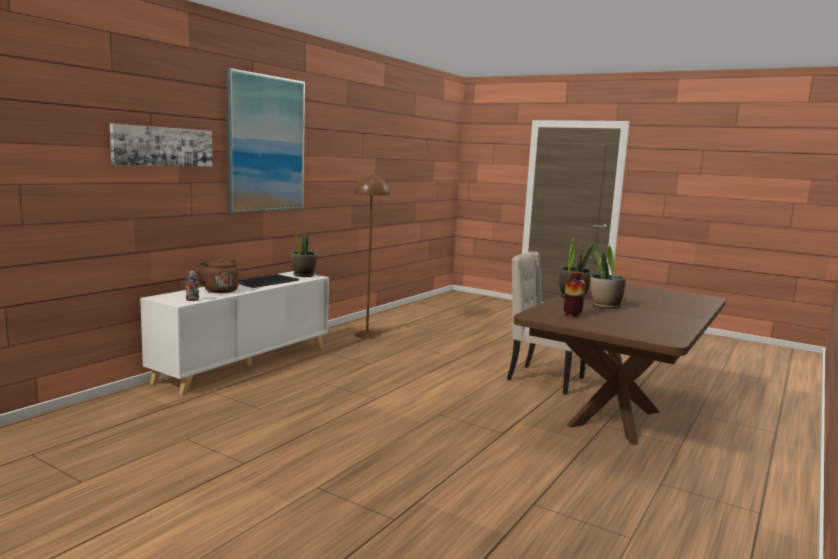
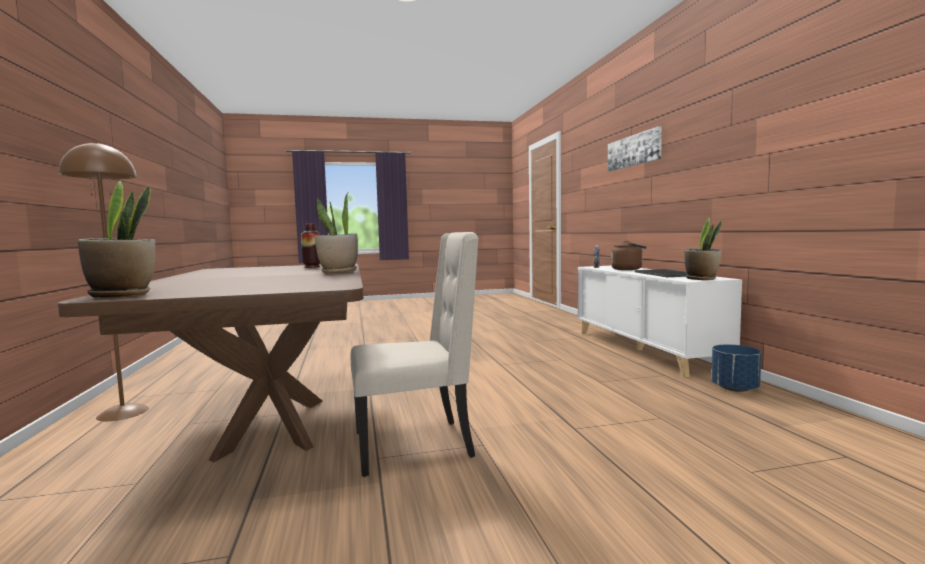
camera: 135 degrees right, 5 degrees down
(266, 144) = (714, 118): picture -> none
(333, 338) = (735, 389): none -> blue planter
(366, 335) = (752, 409): brown floor lamp -> brown floor lamp (123, 412)
(605, 306) = (290, 272): potted plant -> potted plant (122, 294)

